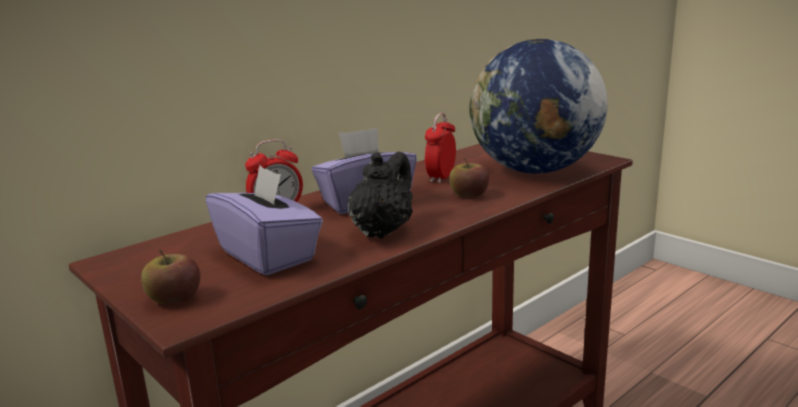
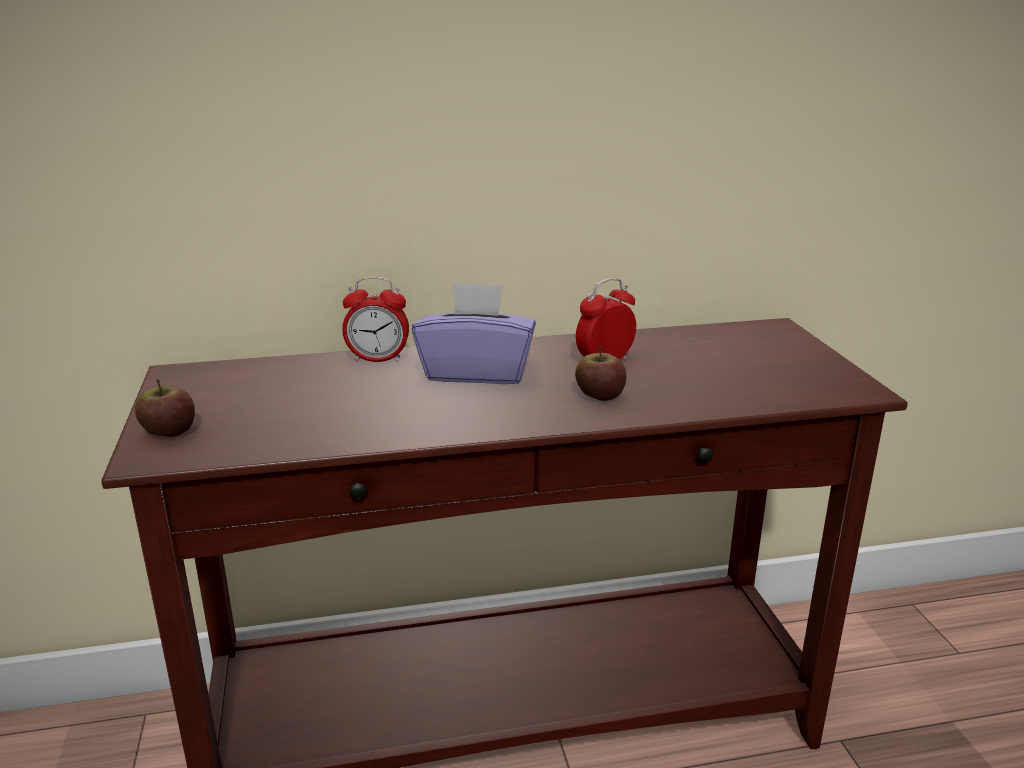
camera: 30 degrees right, 5 degrees up
(268, 255) = (300, 409): purple tissue box -> none
(382, 231) = (439, 415): black teapot -> none
(534, 171) = (734, 383): globe -> none

